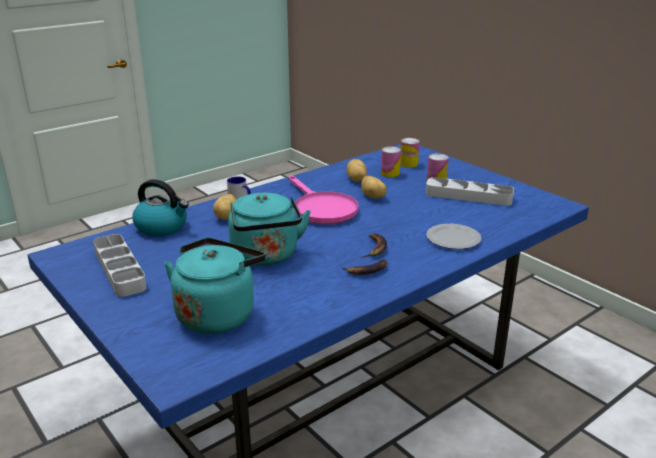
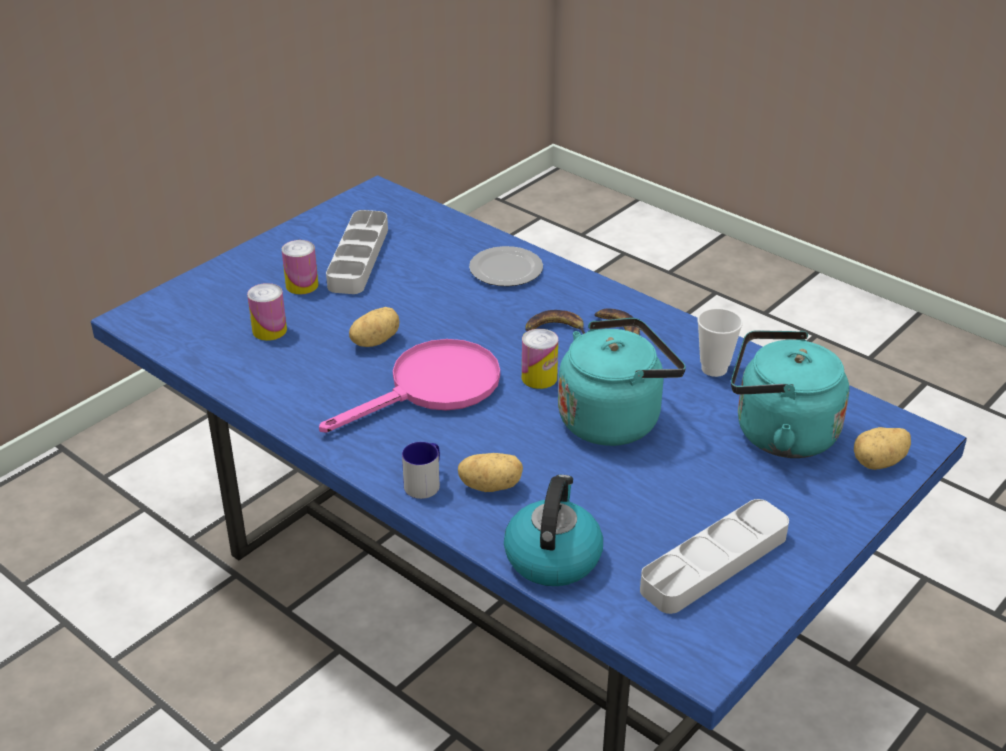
camera: 100 degrees left, 10 degrees up
(305, 301) = (714, 369): none -> cup
(356, 180) = (304, 363): potato -> potato (879, 463)
(408, 164) = (221, 314): can -> can (539, 378)

